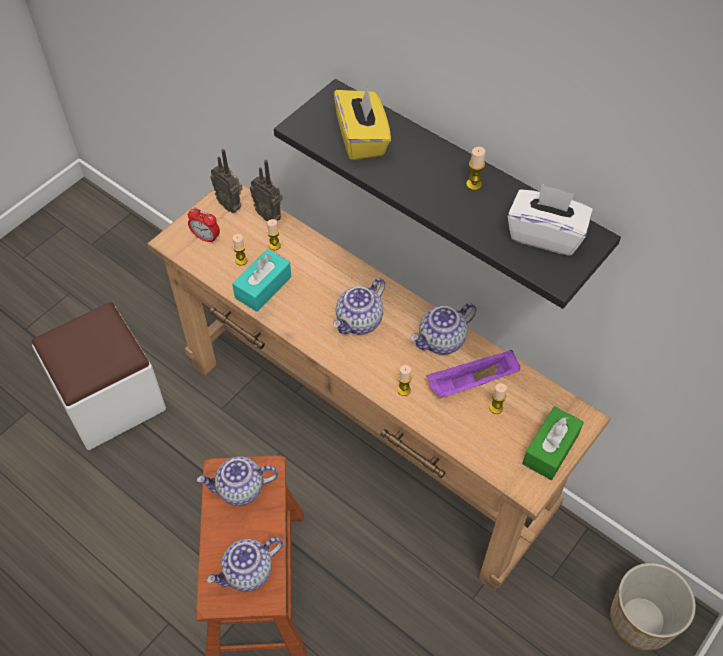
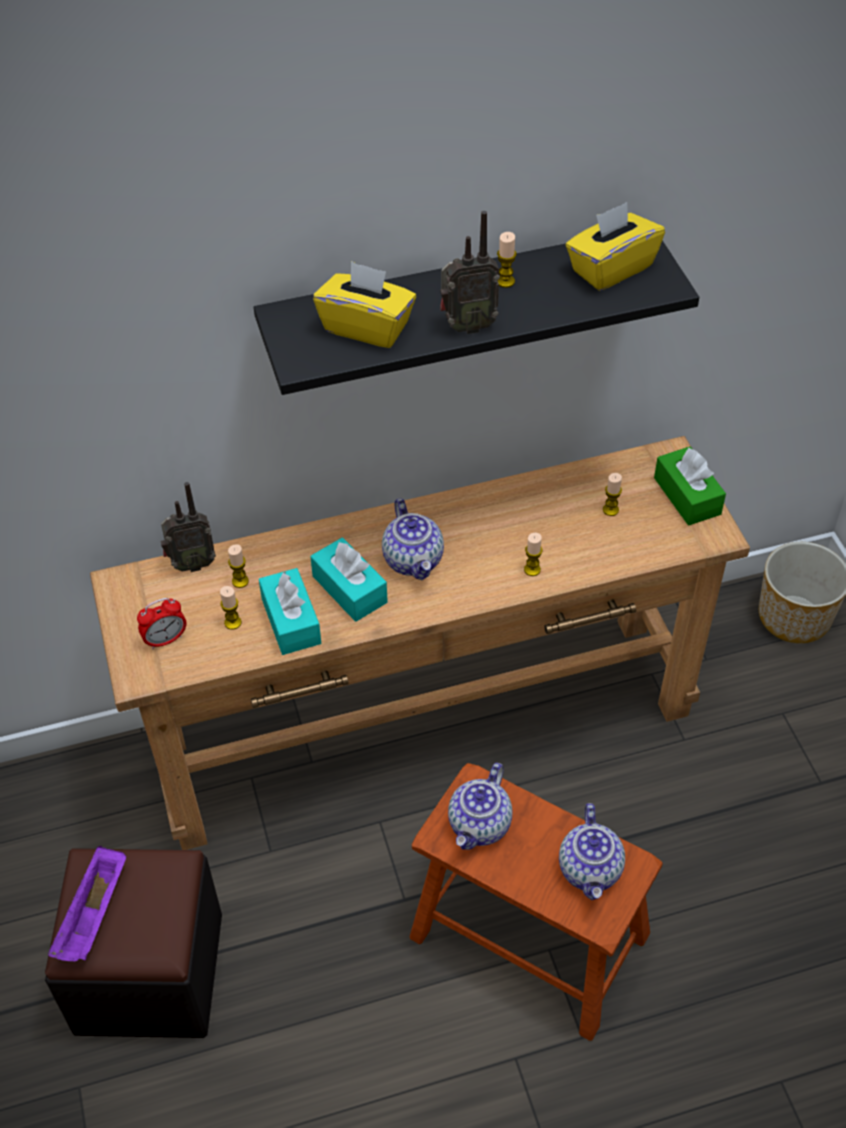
camera: 55 degrees left, 5 degrees down
(110, 399) = (149, 973): white ottoman -> black ottoman
(230, 205) = (138, 592): radio -> radio (467, 326)
(310, 302) = (349, 589): none -> turquoise tissue box
(441, 341) = (497, 507): teapot -> none
(471, 383) = (567, 512): purple tray -> purple tray (93, 915)
(545, 235) = (611, 268): white tissue box -> yellow tissue box

